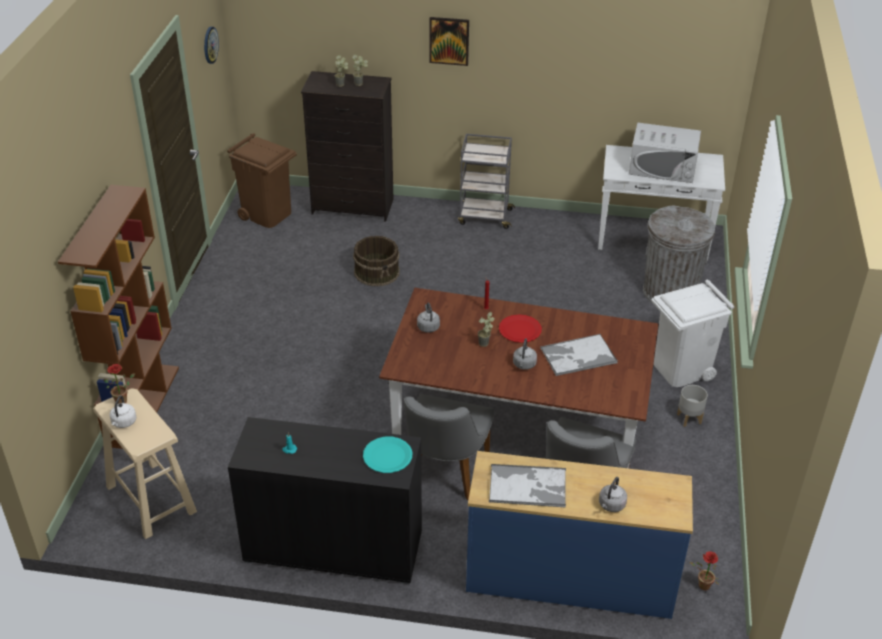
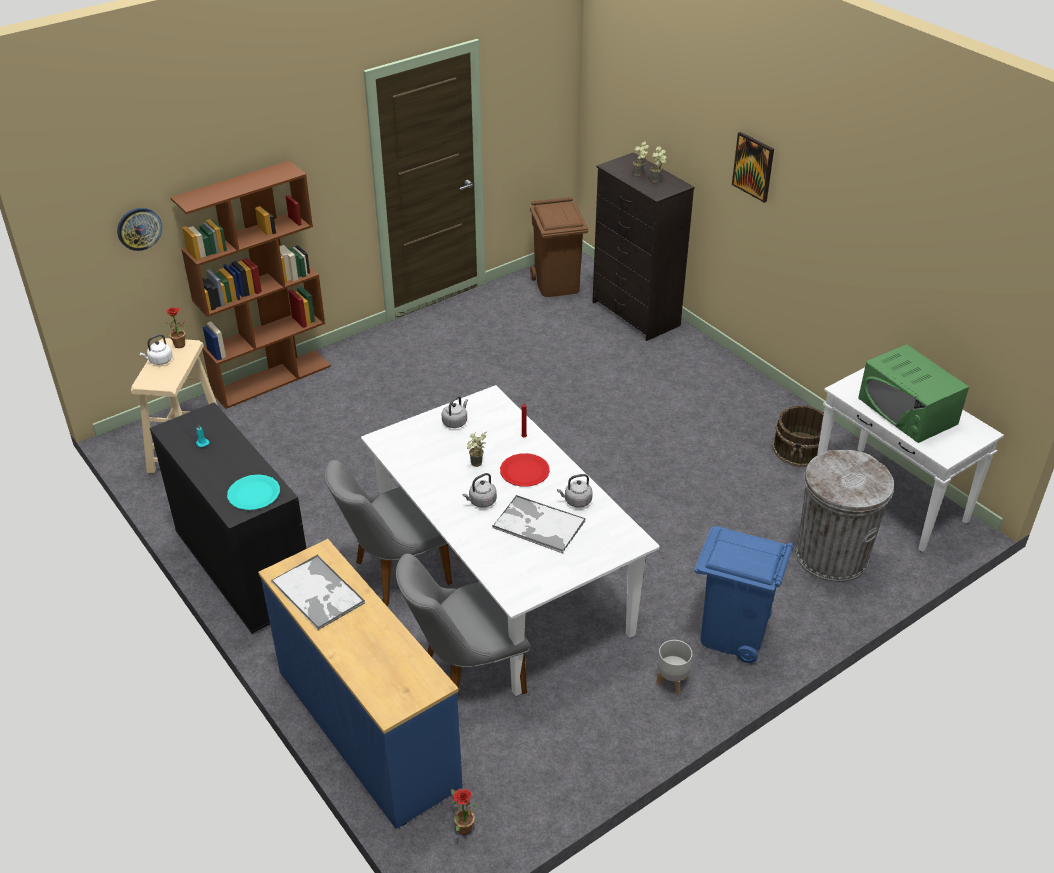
camera: 45 degrees right, 0 degrees up
(210, 45) = (542, 88): wall clock -> wall clock (139, 228)
(377, 272) = (578, 379): brown bucket -> brown bucket (800, 449)
(484, 217) = (743, 384): grey cart -> none
(516, 429) = (503, 579): brown dining table -> white dining table
(611, 505) = (354, 657): grey kettle -> grey kettle (576, 501)
(662, 168) = (907, 411): white microwave -> green microwave
(681, 369) = (732, 633): white trash can -> blue trash can

